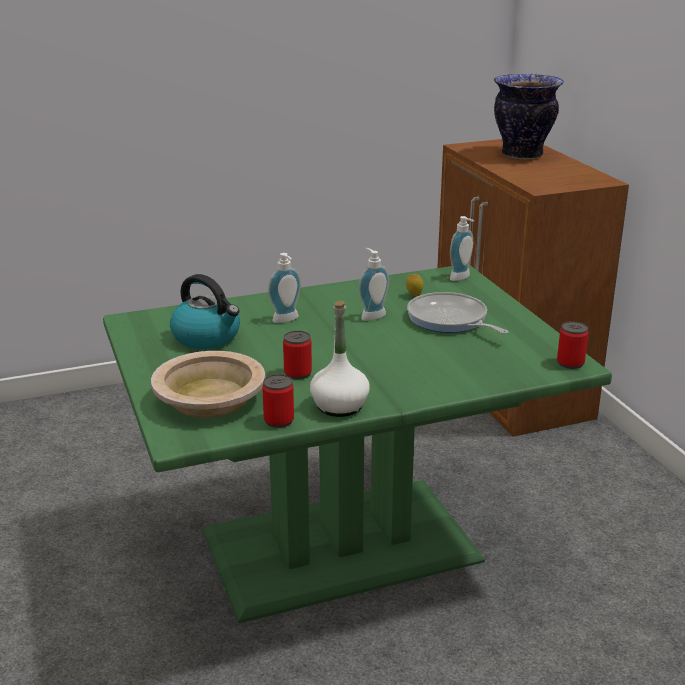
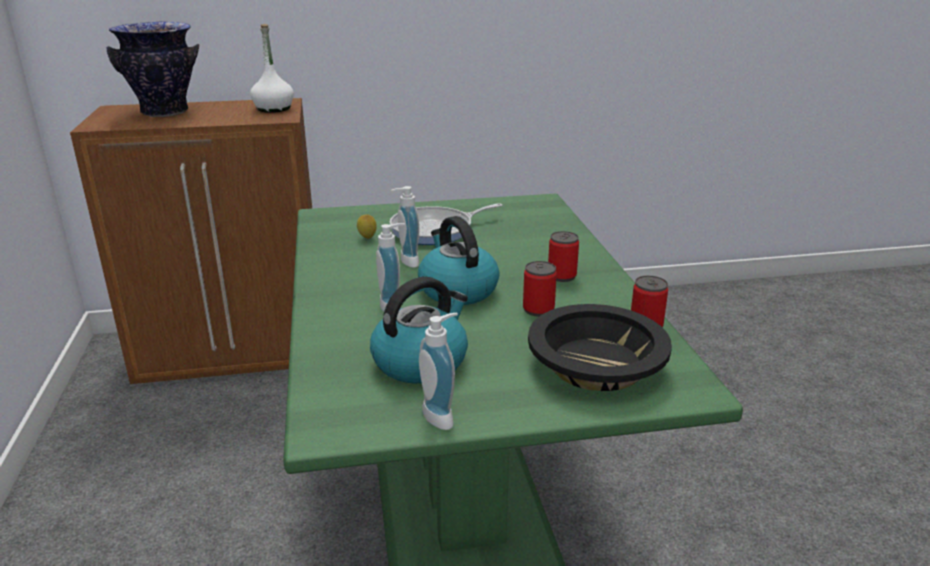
camera: 80 degrees left, 0 degrees up
(209, 399) = (596, 365): beige bowl -> black bowl
(324, 339) = (457, 290): none -> kettle
(339, 406) = (613, 294): white bottle -> white bottle (274, 109)
(462, 278) = (337, 214): soap dispenser -> soap dispenser (442, 416)
(570, 363) = (539, 201): can -> can (561, 276)

